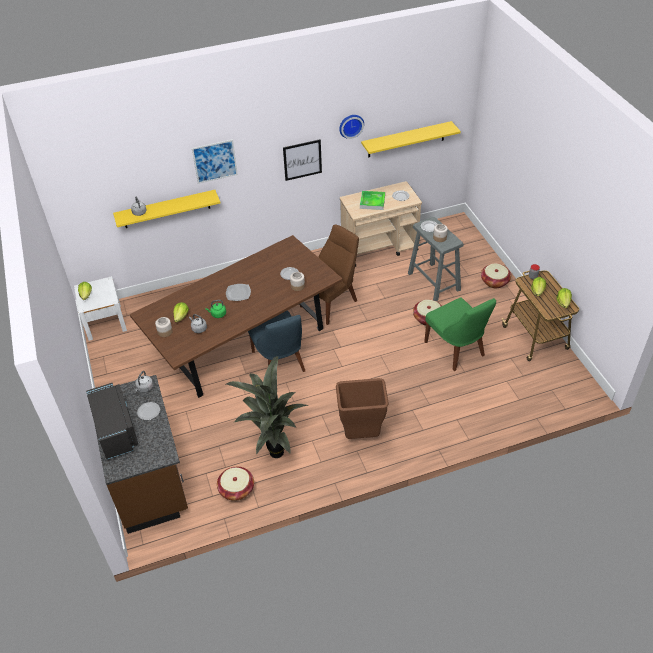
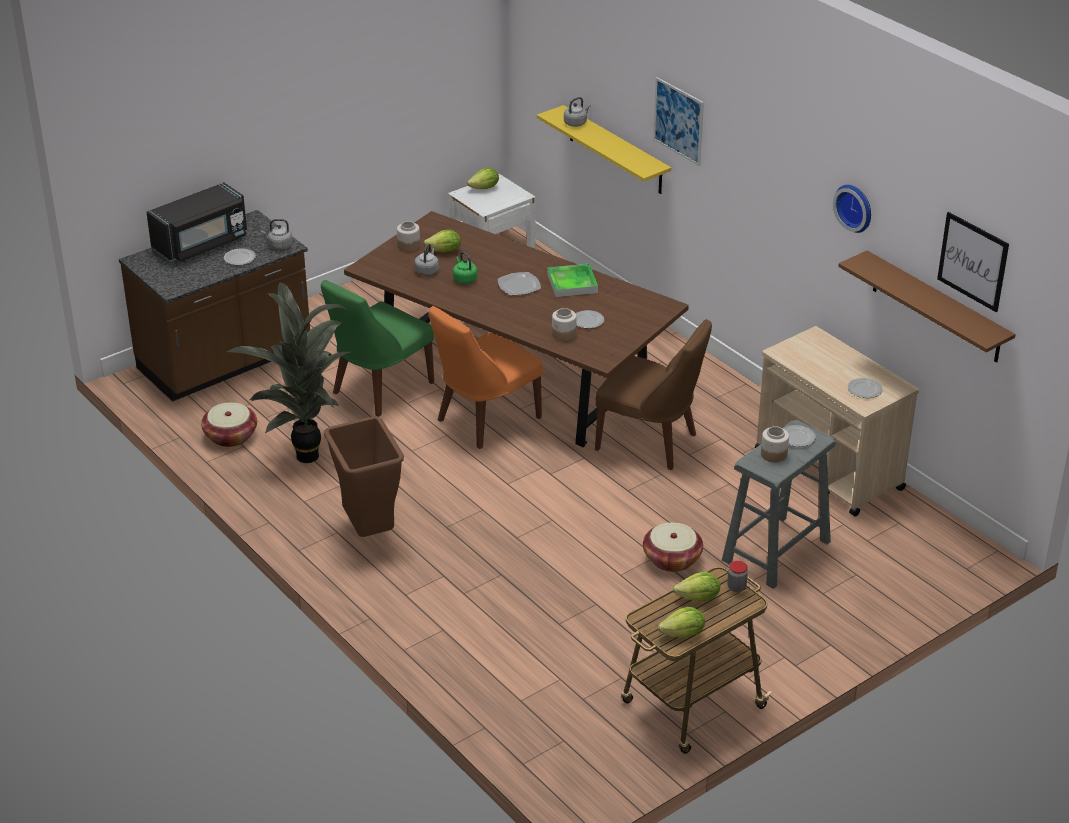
camera: 70 degrees right, 10 degrees down
(279, 363) = (484, 420): blue chair -> orange chair
(302, 160) = (782, 213): picture -> picture (973, 261)
(372, 202) = (825, 362): tray -> tray (572, 283)
(406, 139) = (936, 308): yellow shelf -> brown shelf
(456, 350) = (607, 606): green chair -> green chair (379, 389)
(494, 282) = (825, 630): basket -> none

